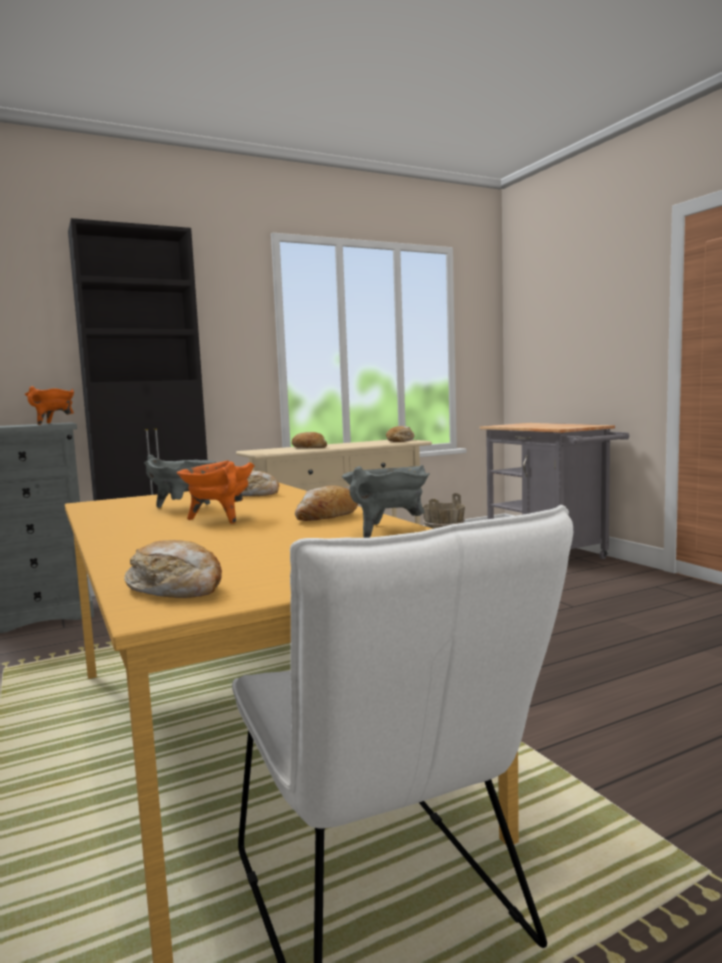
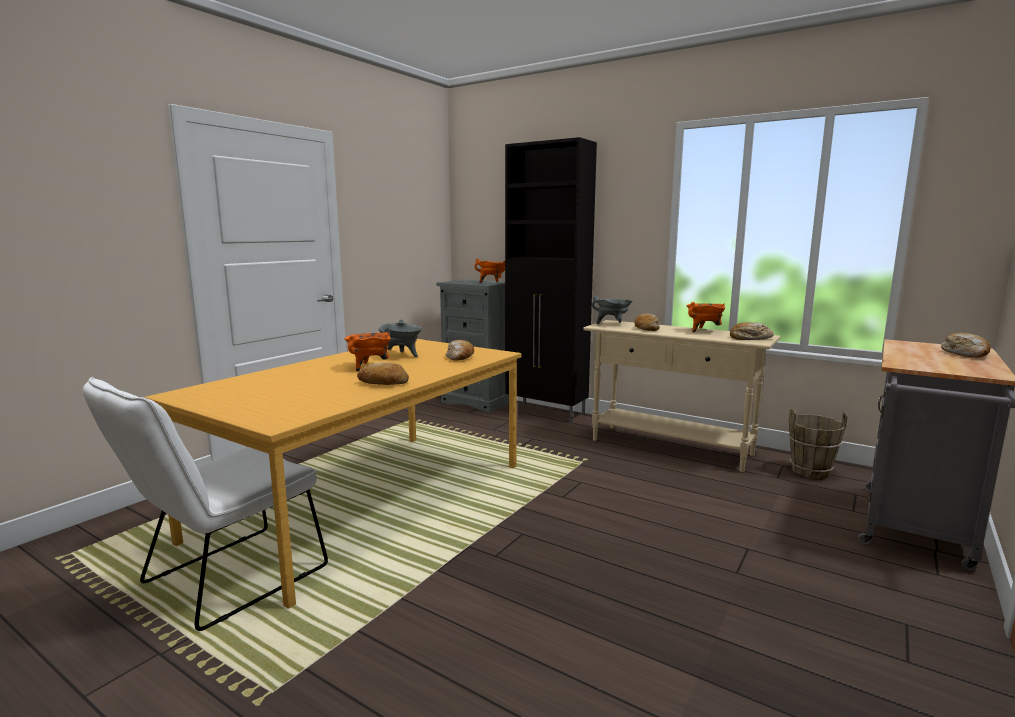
camera: 60 degrees right, 5 degrees up
(177, 588) = (208, 390): bread -> bread (965, 354)
(351, 443) = (704, 331): none -> orange cooking pot
(387, 530) = (342, 399): grey cooking pot -> grey cooking pot (612, 324)

